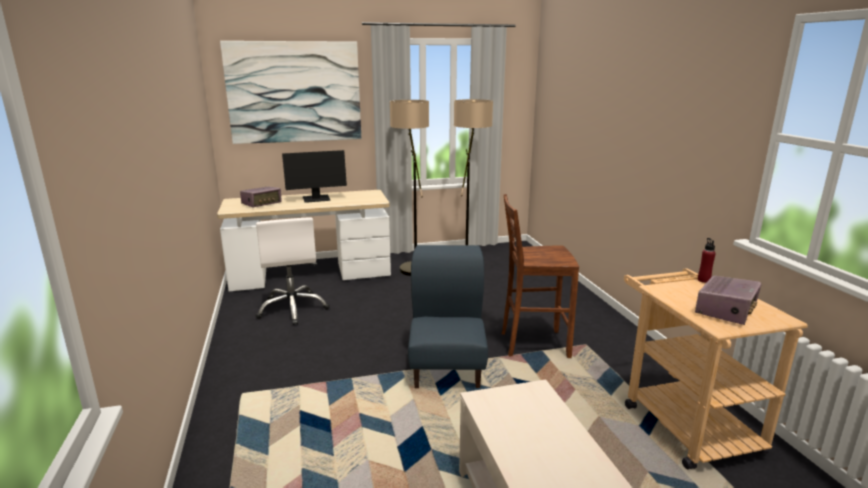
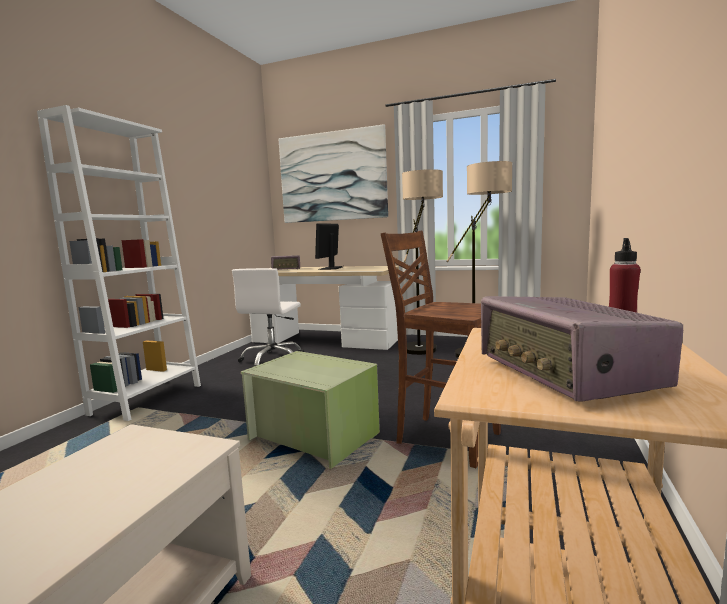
camera: 35 degrees right, 10 degrees down
(233, 383) = (147, 399): none -> white bookcase
(316, 199) = (331, 268): monitor -> monitor turned 90 degrees clockwise
(447, 368) = (314, 435): blue chair -> green storage box
(726, 311) = (567, 374): radio -> radio turned 90 degrees clockwise

